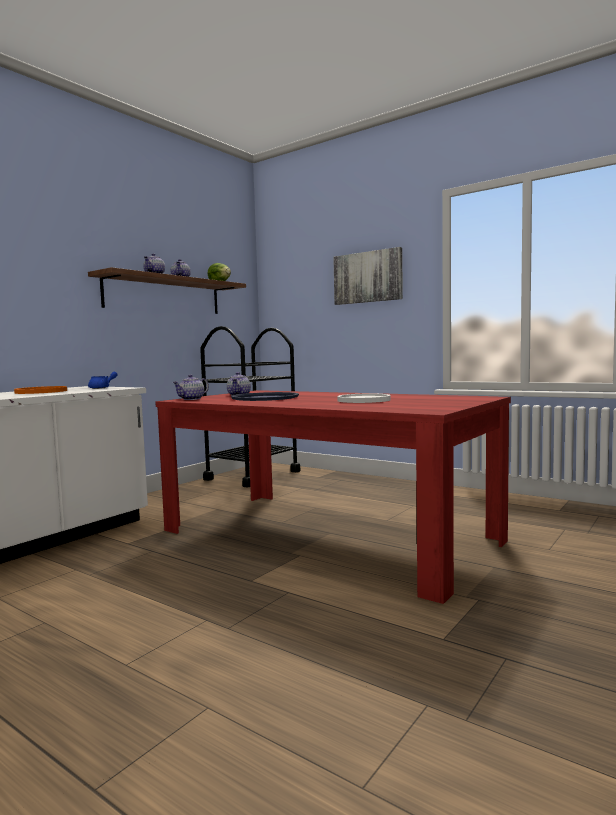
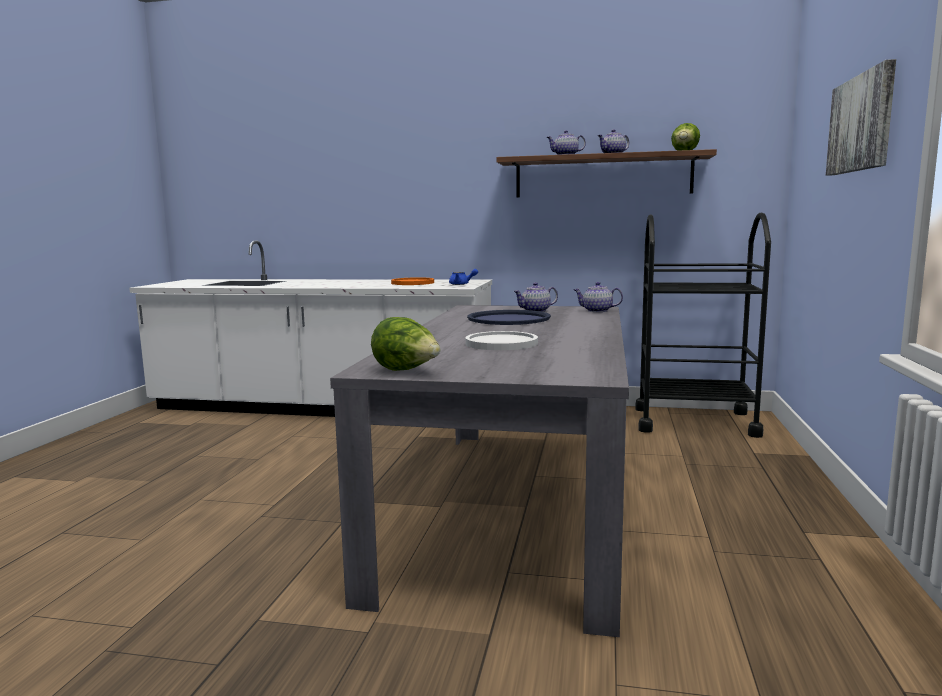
camera: 65 degrees right, 5 degrees up
(191, 399) = (479, 308): teapot -> teapot (597, 311)
(326, 535) = (514, 506): red dining table -> grey dining table
(439, 408) = (406, 371): none -> lettuce

